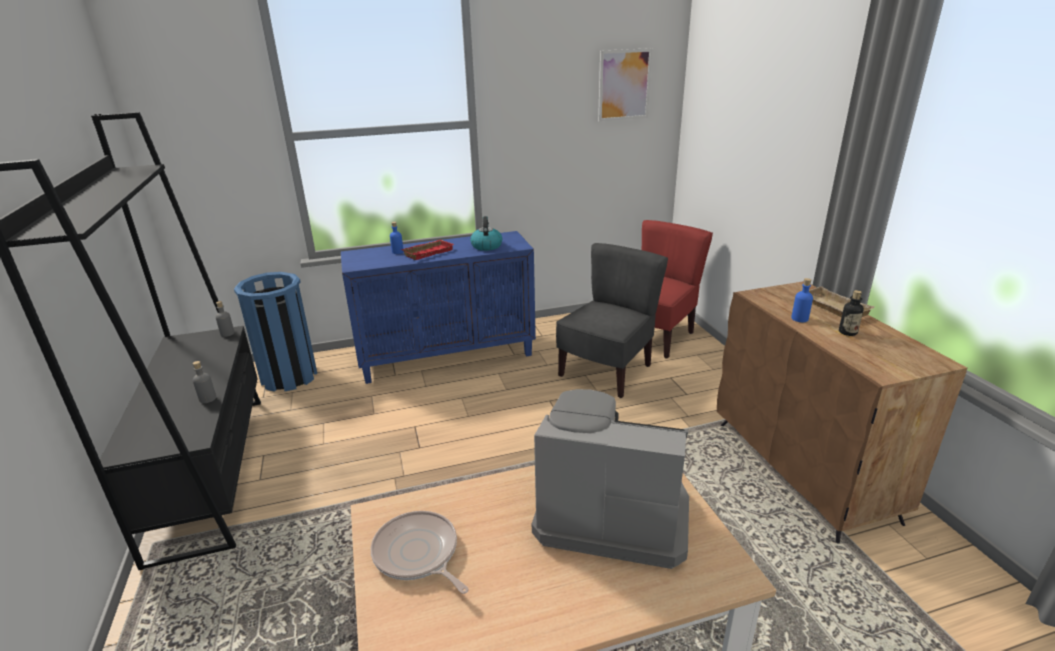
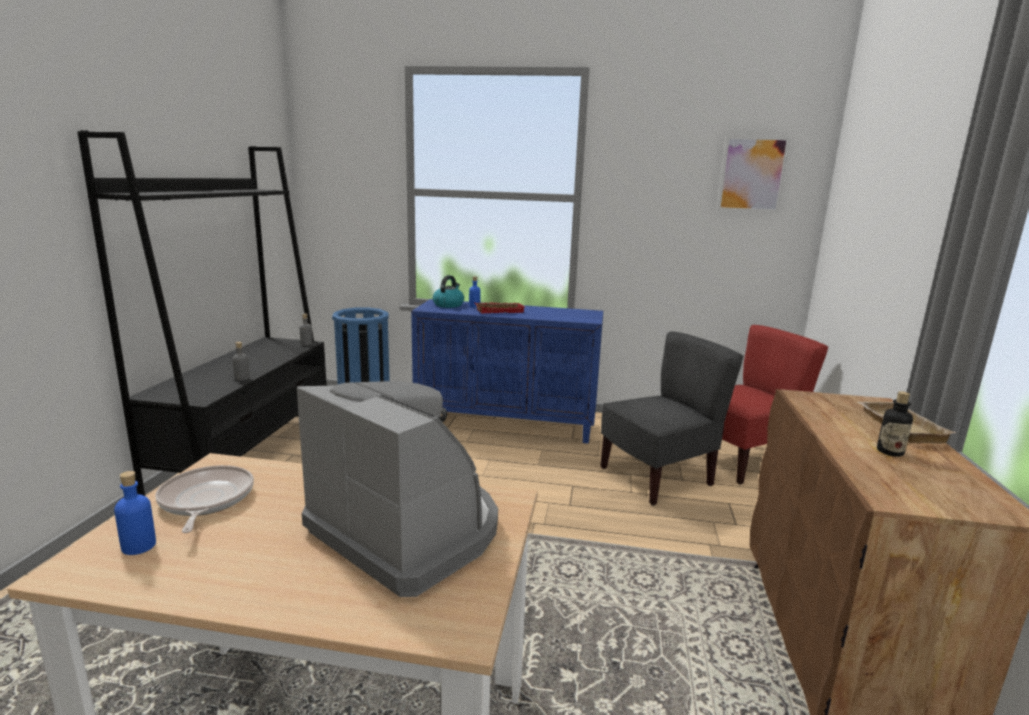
camera: 25 degrees right, 10 degrees down
(486, 246) = (558, 315): kettle -> kettle (448, 305)
(799, 319) = (834, 426): blue bottle -> blue bottle (139, 546)

